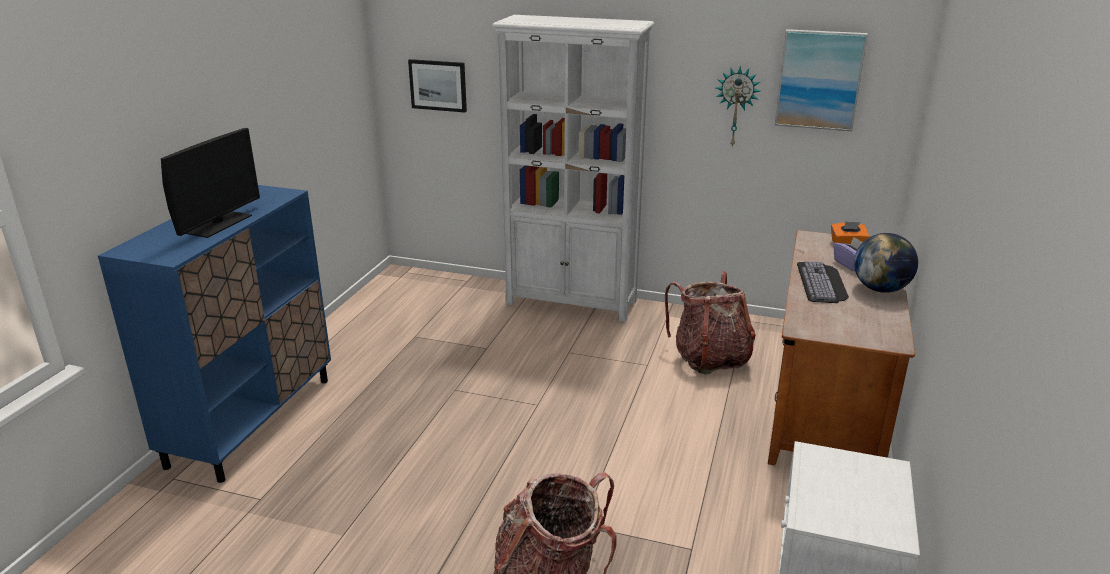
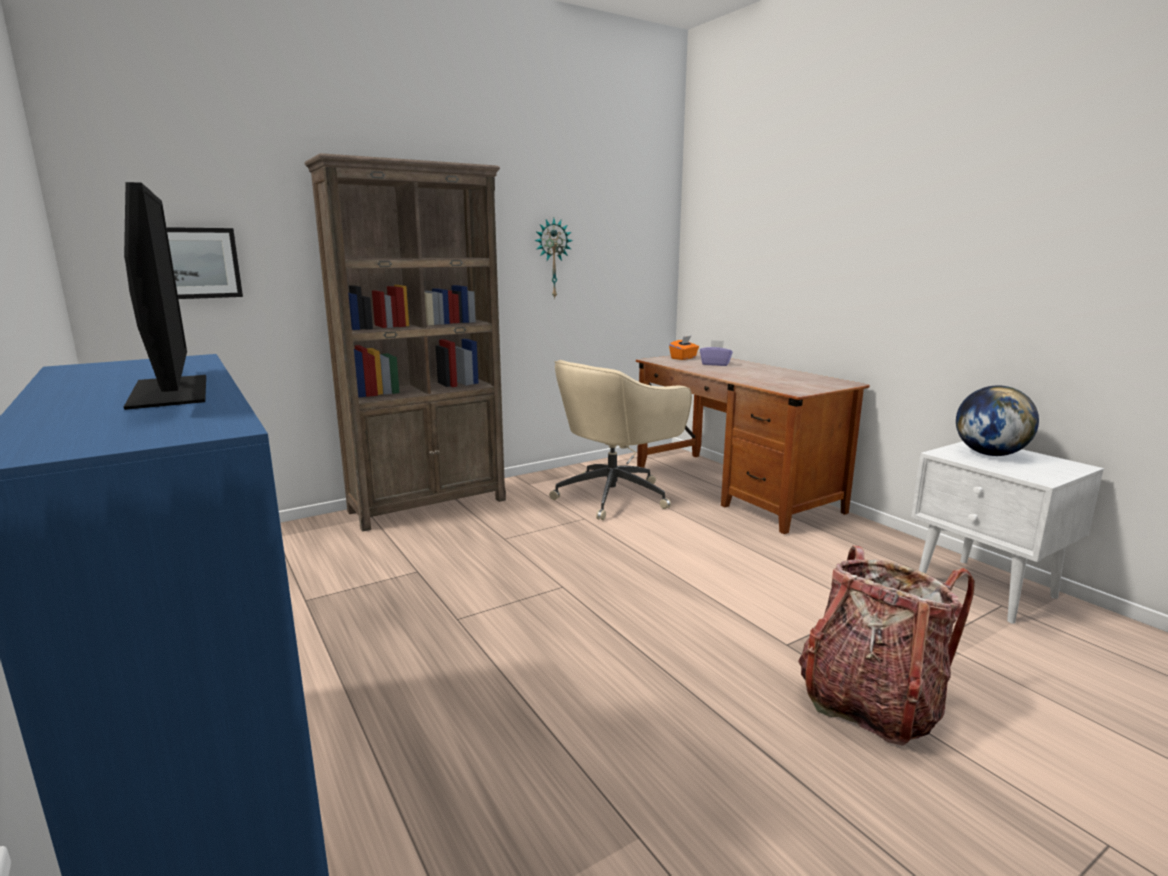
camera: 50 degrees left, 10 degrees down
(572, 302) = (429, 505): white bookcase -> brown bookcase
(709, 358) = (615, 496): backpack -> beige office chair
(819, 80) = (612, 228): picture -> none
(823, 283) = (732, 373): keyboard -> none
(880, 289) = (764, 368): globe -> globe (990, 454)

